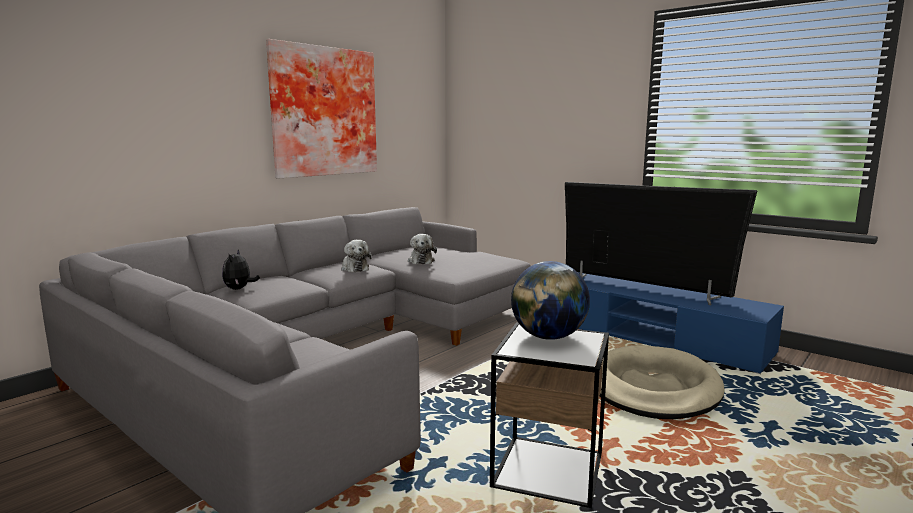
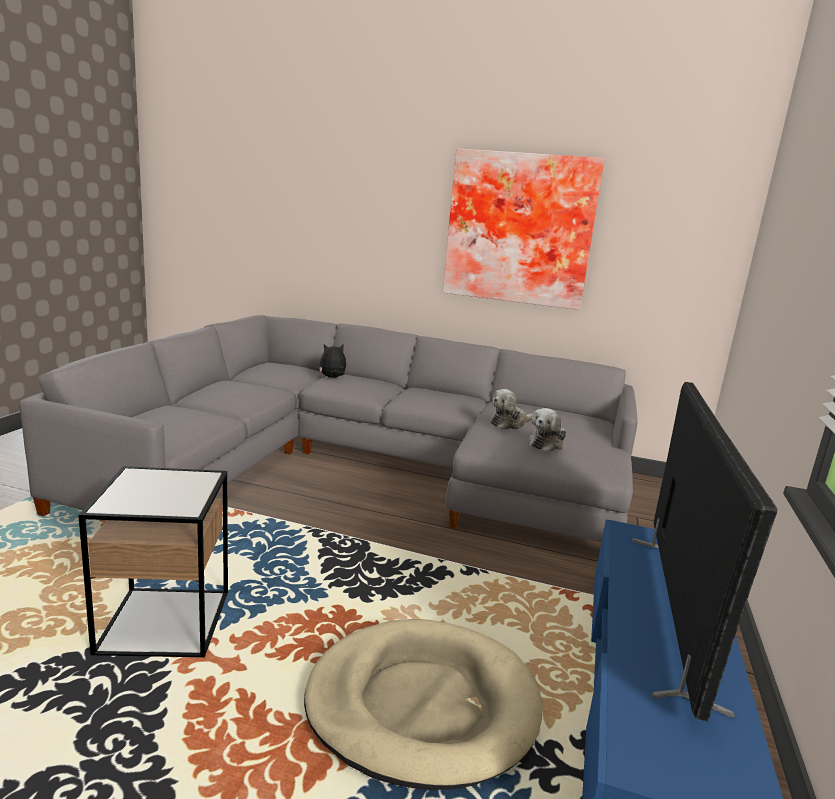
camera: 65 degrees right, 5 degrees up
(354, 268) = (443, 402): plush toy -> plush toy (547, 443)
(548, 337) = (177, 487): globe -> none

